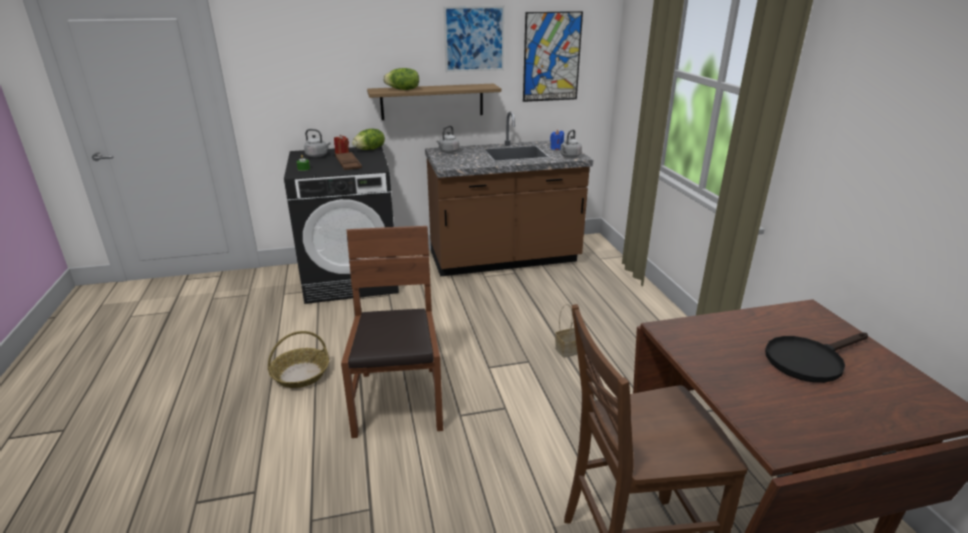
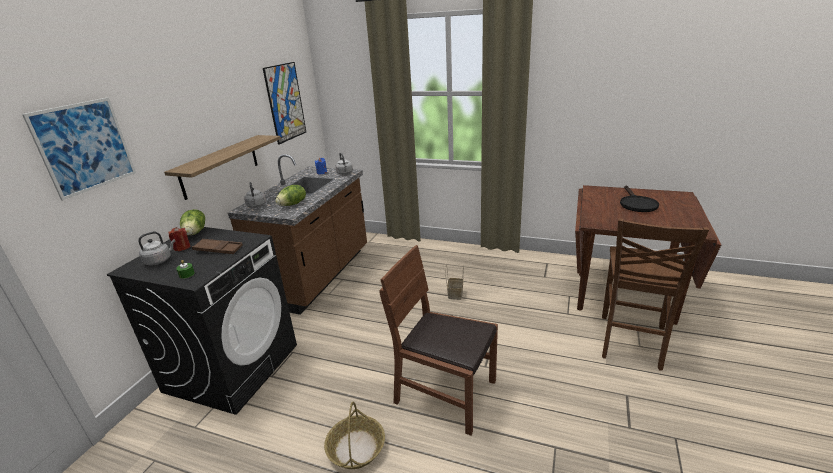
camera: 55 degrees left, 0 degrees up
(403, 90) = (208, 161): lettuce -> lettuce (293, 204)
(474, 39) = (236, 98): picture -> picture (85, 147)

